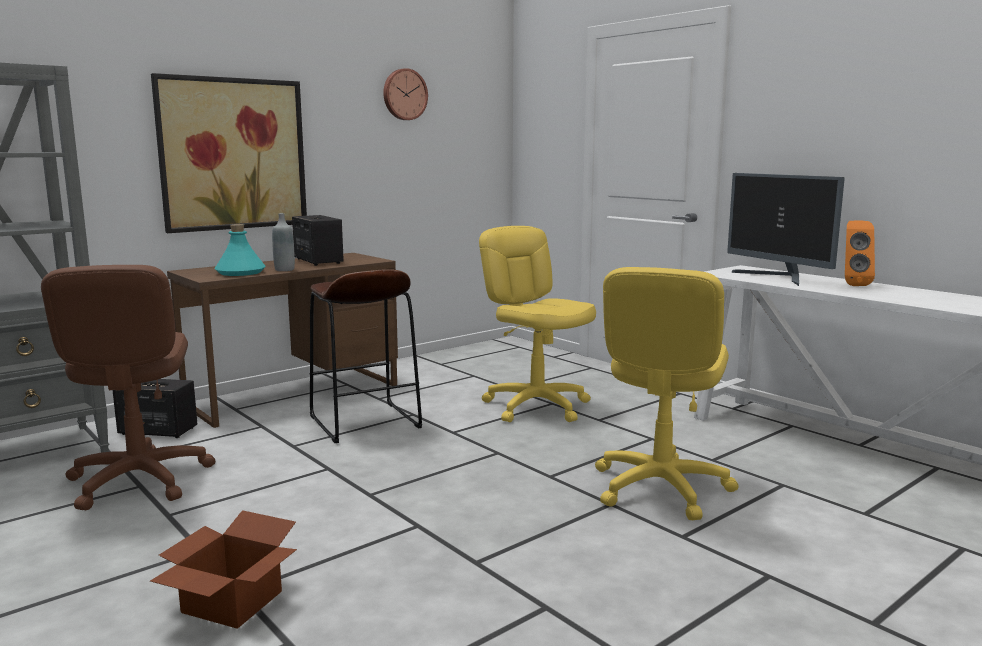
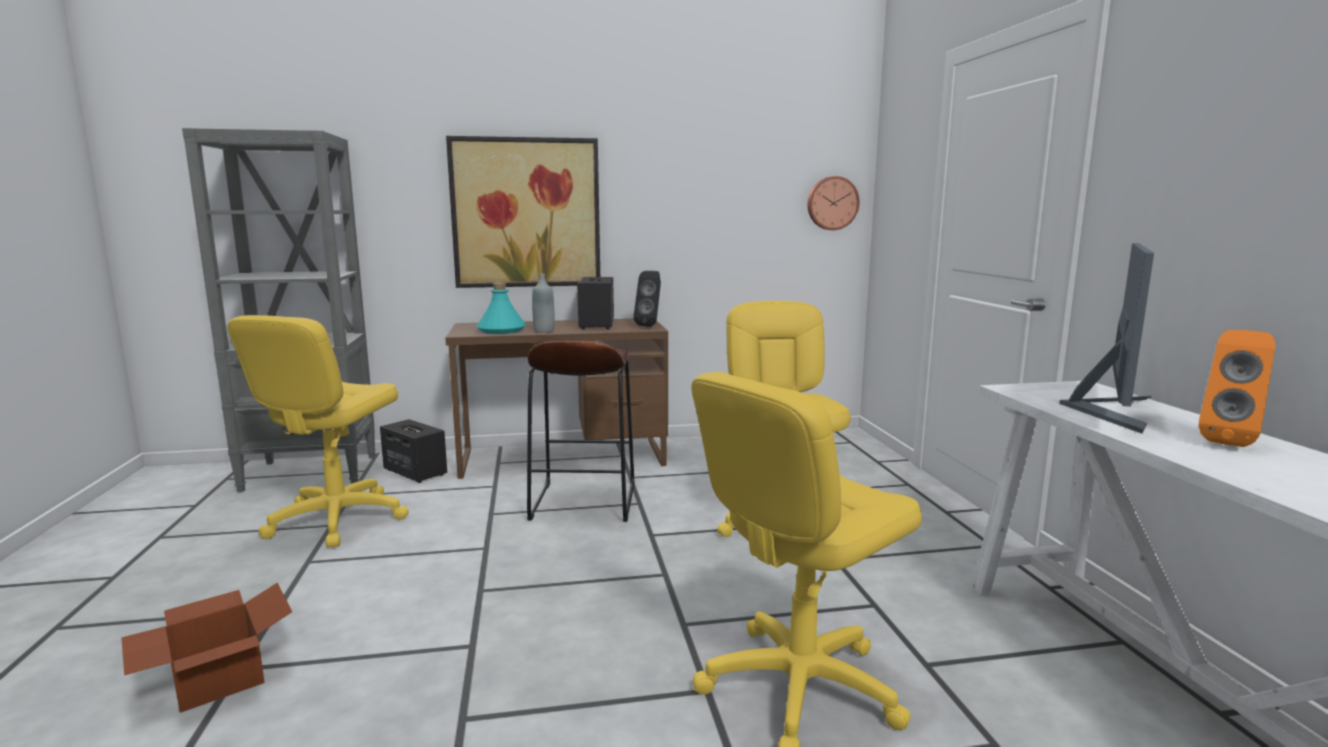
camera: 30 degrees right, 0 degrees up
(138, 480) = (337, 519): brown office chair -> yellow office chair
(370, 258) = (650, 326): none -> black speaker
(404, 94) = (725, 148): wall clock -> wall clock (832, 203)
(779, 278) = (1109, 409): monitor -> monitor turned 150 degrees counterclockwise

